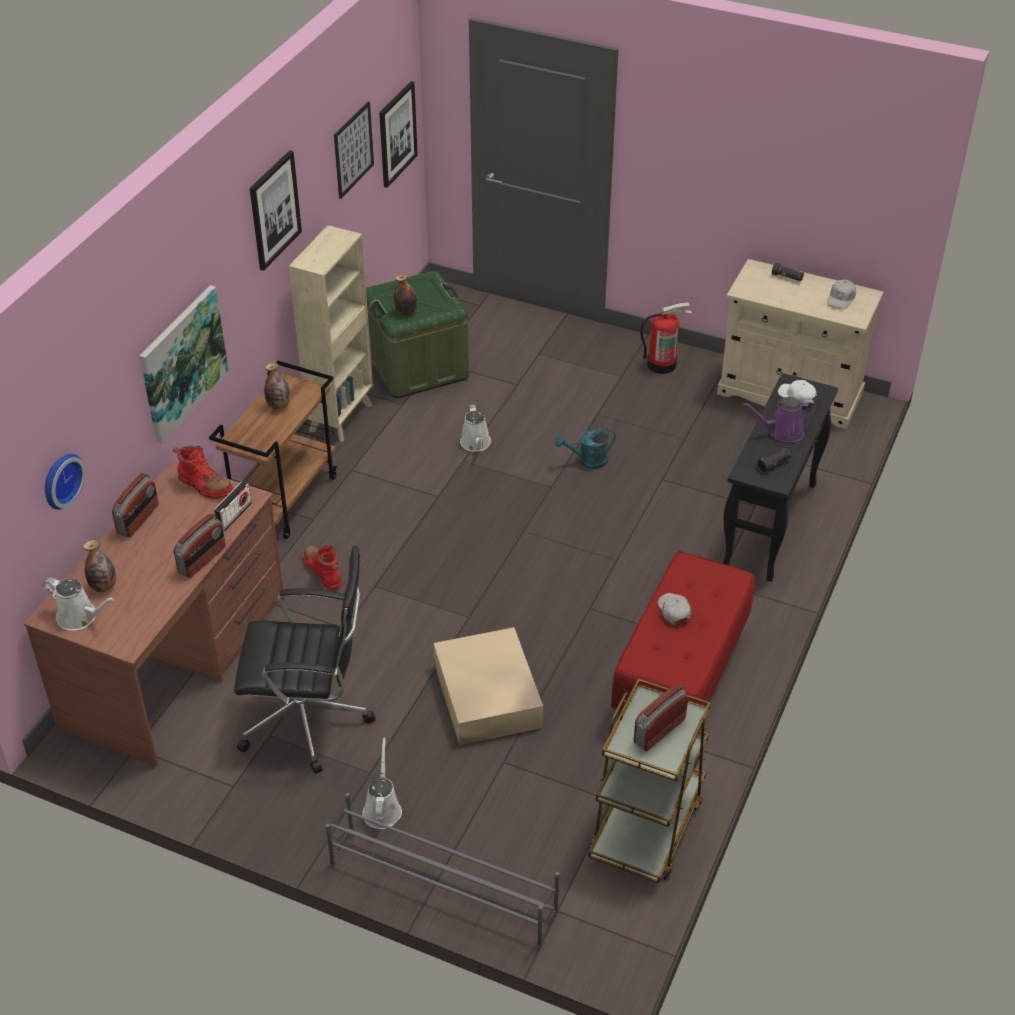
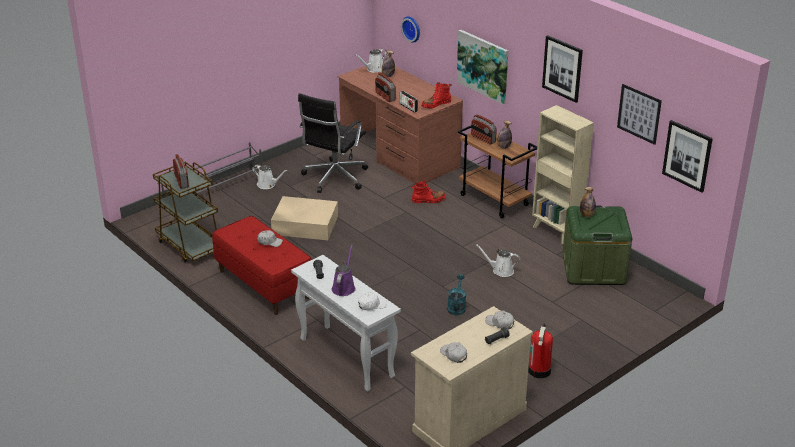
camera: 115 degrees right, 10 degrees down
(138, 519) = (425, 87): radio -> radio (483, 139)
(755, 282) = (500, 323): none -> white cap
(770, 526) = (345, 357): black console table -> white console table

